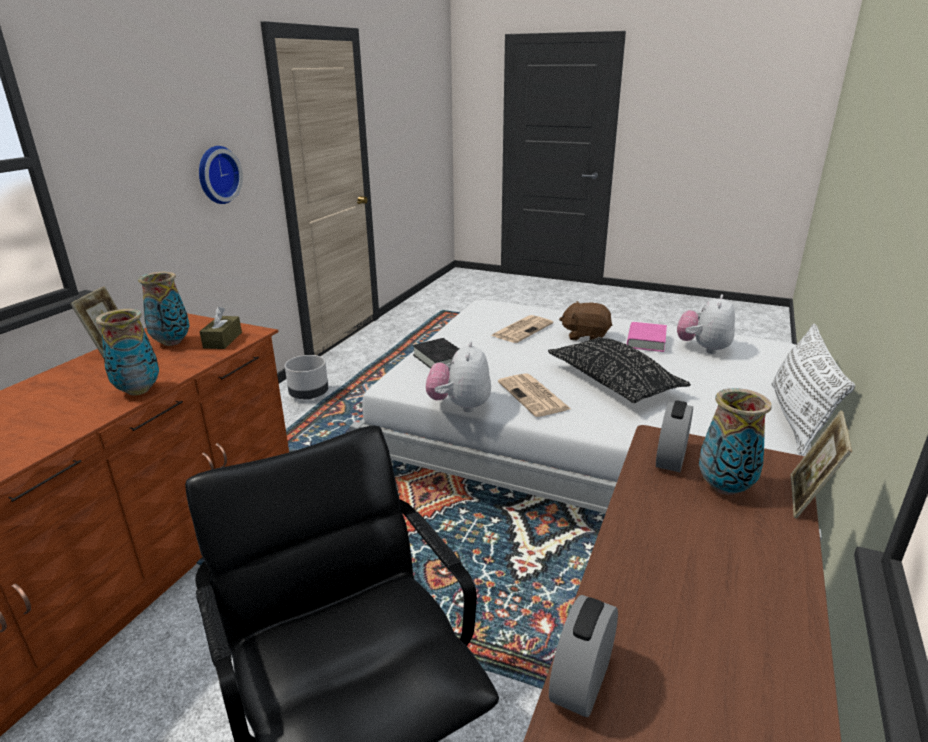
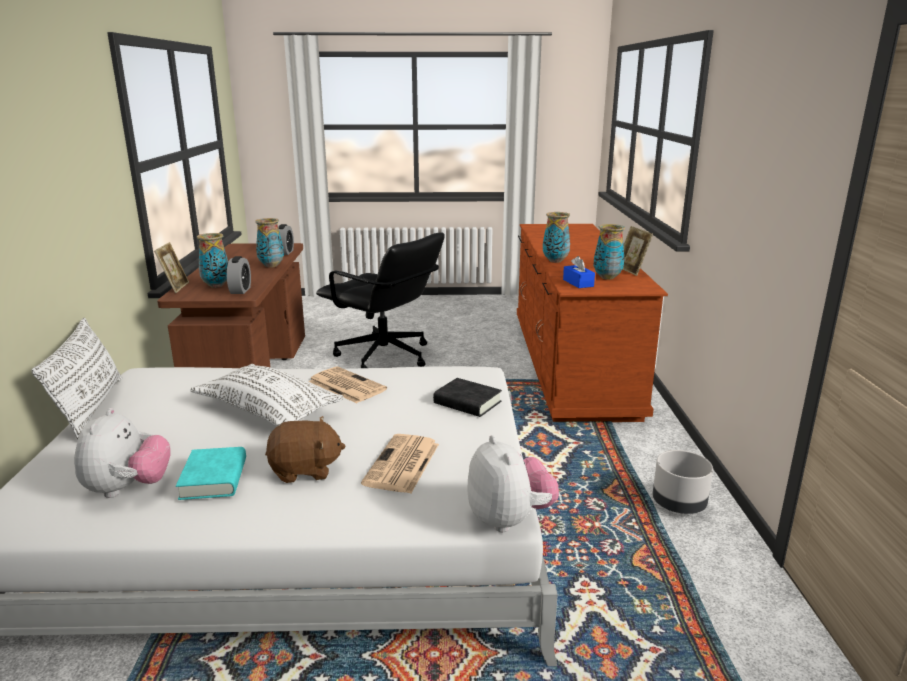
camera: 155 degrees right, 5 degrees down
(216, 175) = (769, 208): wall clock -> none
(223, 340) = (578, 283): brown tissue box -> blue tissue box
(460, 406) = (406, 368): plush toy -> plush toy (509, 519)
(613, 382) = (268, 410): black pillow -> white pillow
(621, 566) = (271, 266): none -> vase
(646, 341) = (214, 479): pink book -> turquoise book

